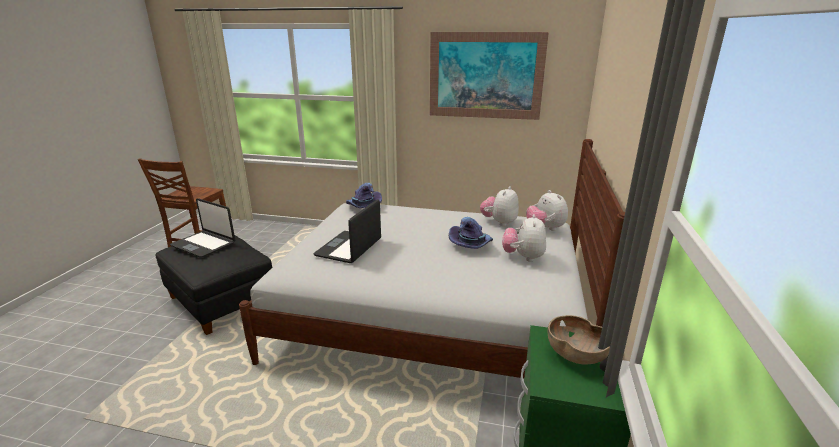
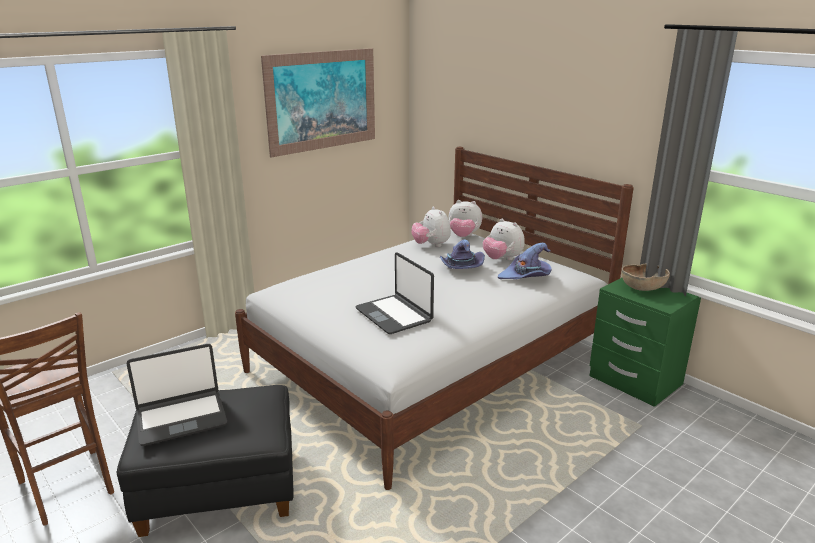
camera: 55 degrees left, 0 degrees up
(363, 207) = (298, 284): purple hat -> purple hat (526, 276)

